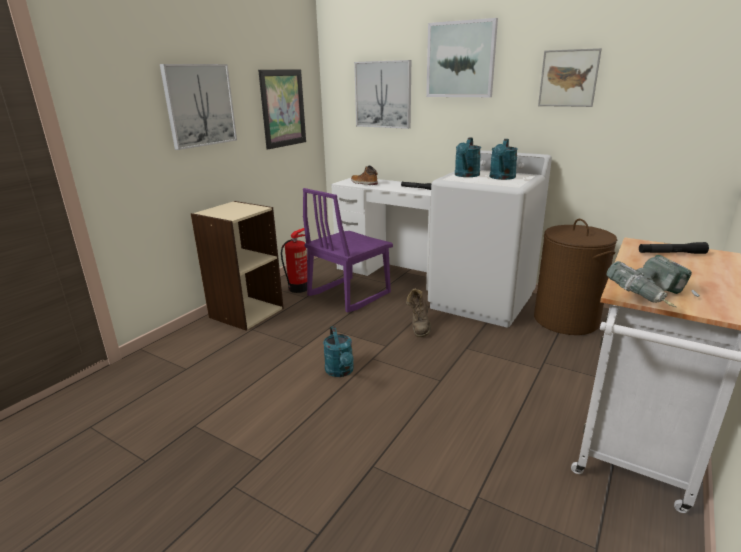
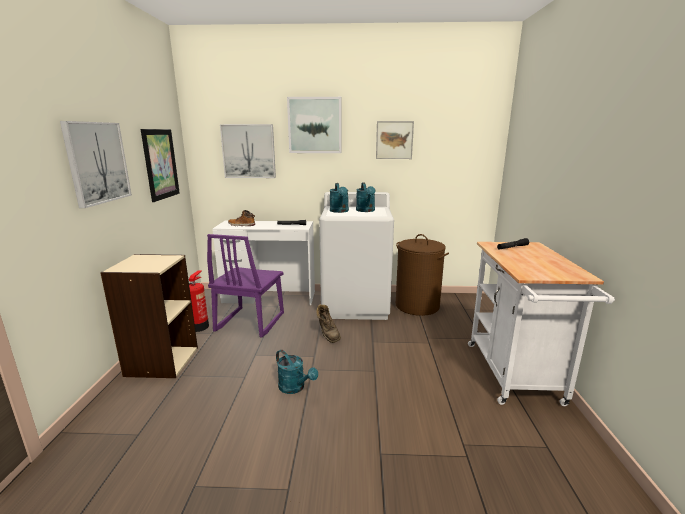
camera: 30 degrees left, 5 degrees down
(652, 299) = (542, 275): power drill -> none

